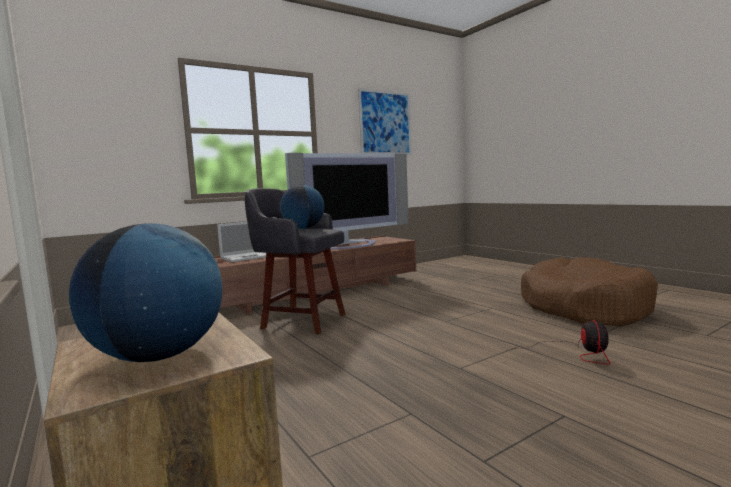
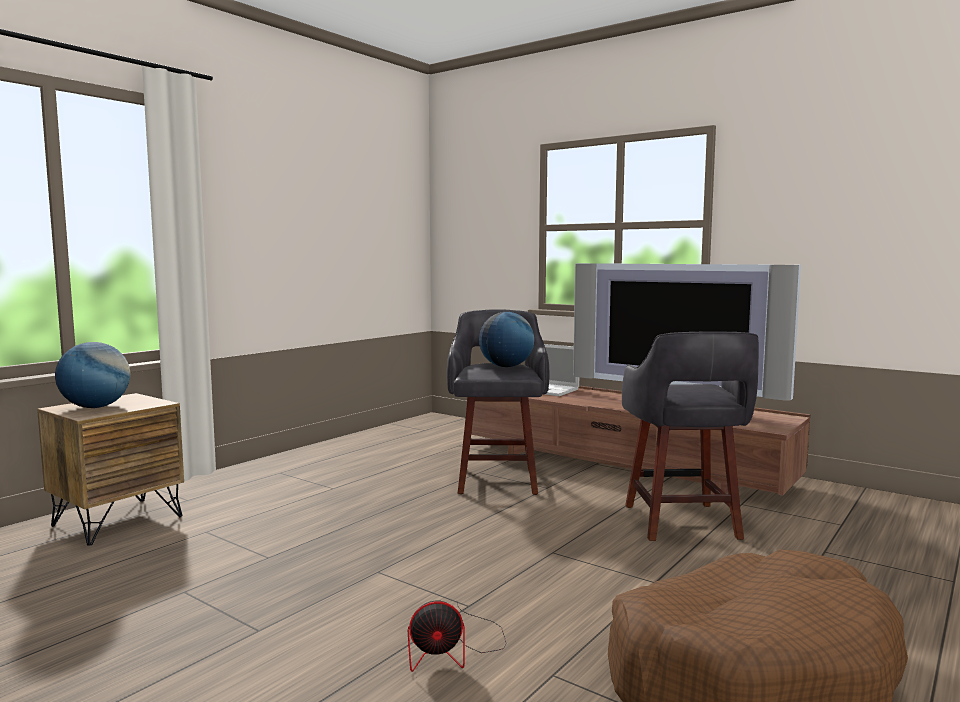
camera: 70 degrees right, 0 degrees up
(385, 123) = (871, 192): picture -> none
(420, 295) = (682, 524): none -> grey stool

